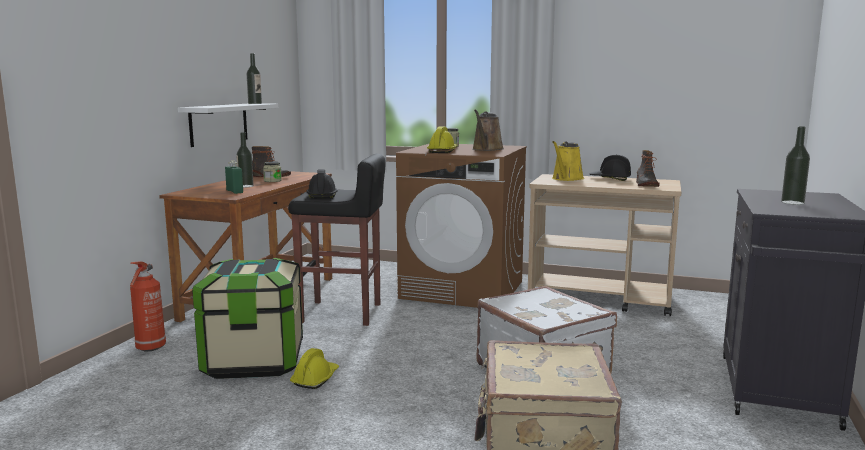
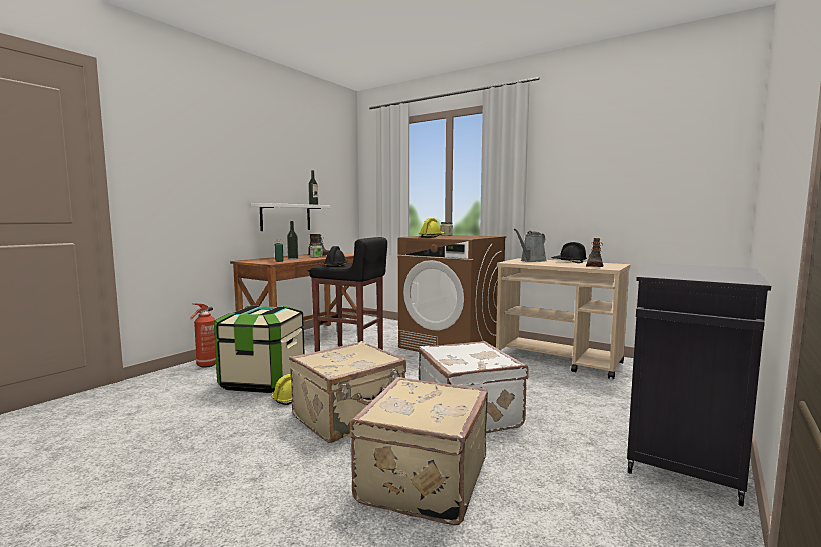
camera: 15 degrees right, 5 degrees down
(408, 394) = (349, 417): none -> beige suitcase
(487, 149) = (468, 237): brown watering can -> none
(566, 179) = (531, 261): yellow watering can -> grey watering can
(792, 202) = (692, 271): bottle -> none

